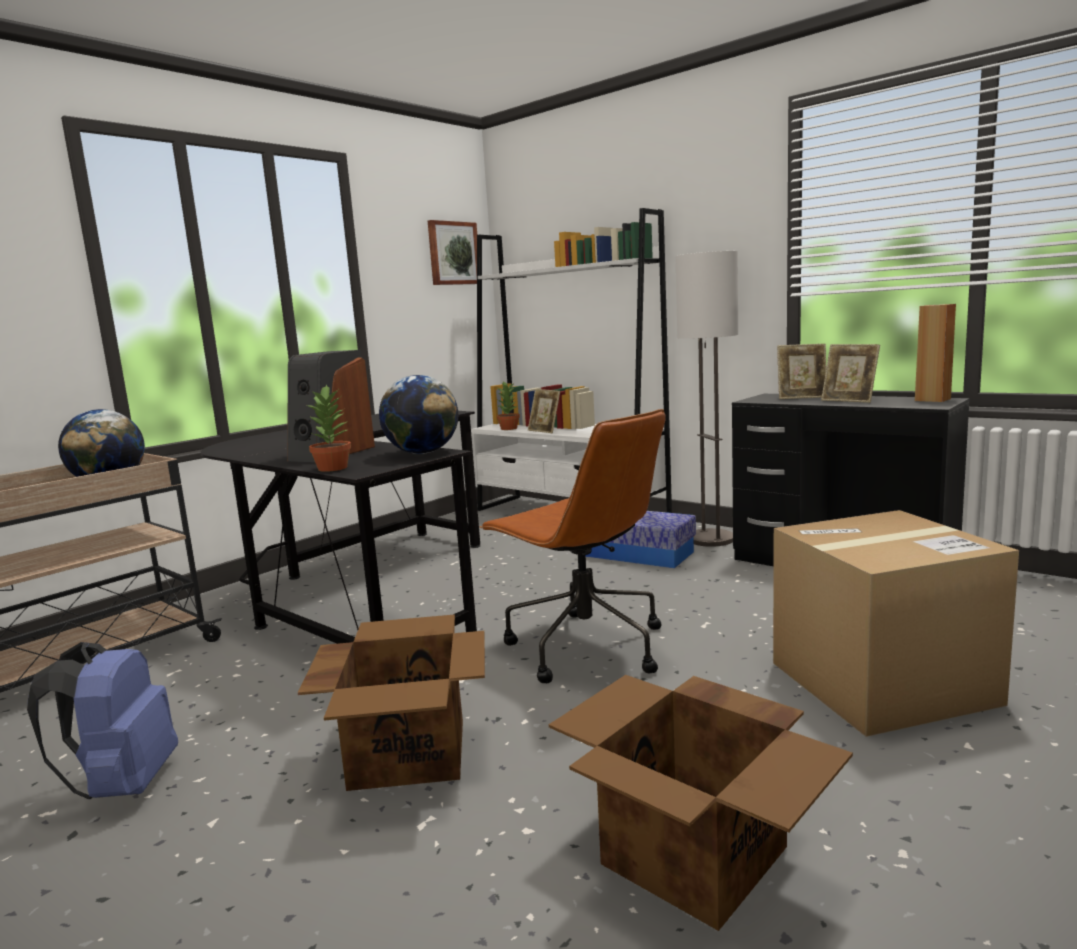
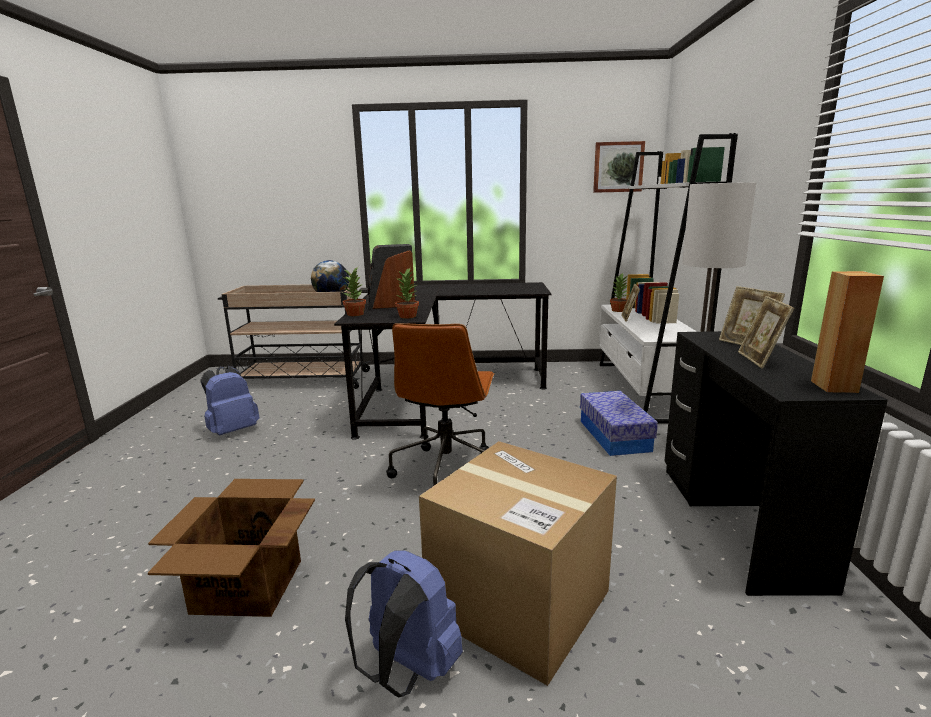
camera: 50 degrees right, 5 degrees up
(409, 752) = (294, 472): cardboard box -> none
(422, 453) = (408, 316): globe -> potted plant
(951, 770) = (407, 670): none -> blue backpack

